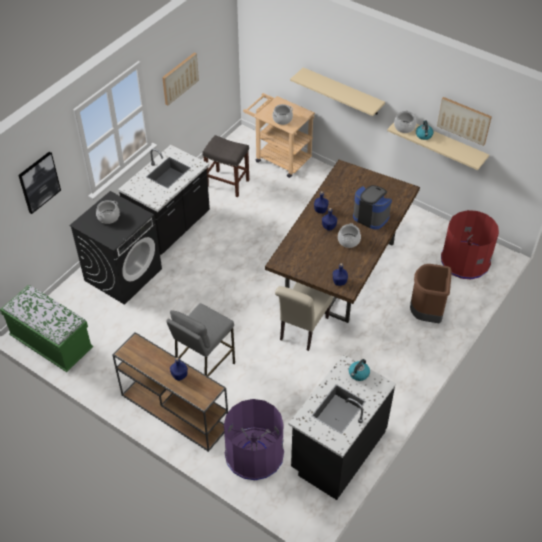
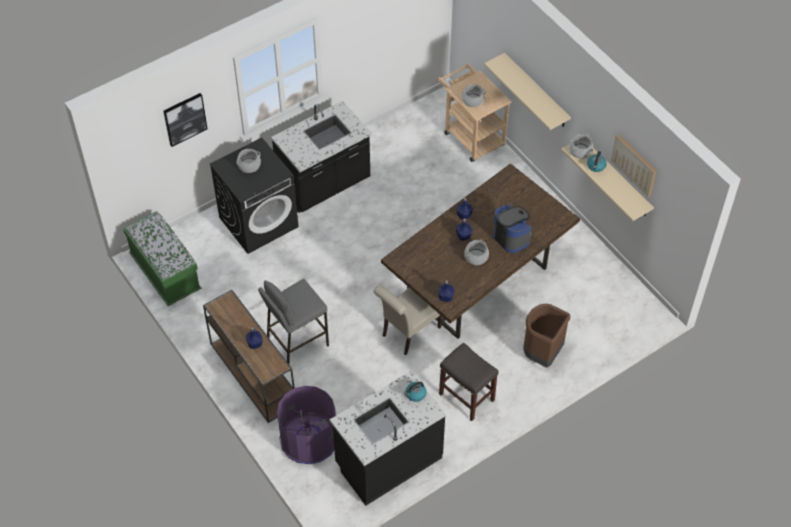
camera: 20 degrees right, 5 degrees up
(179, 78) = (367, 35): picture -> none
(226, 183) = (403, 150): grey stool -> grey stool (466, 397)
(465, 261) = (613, 309): red trash can -> none

